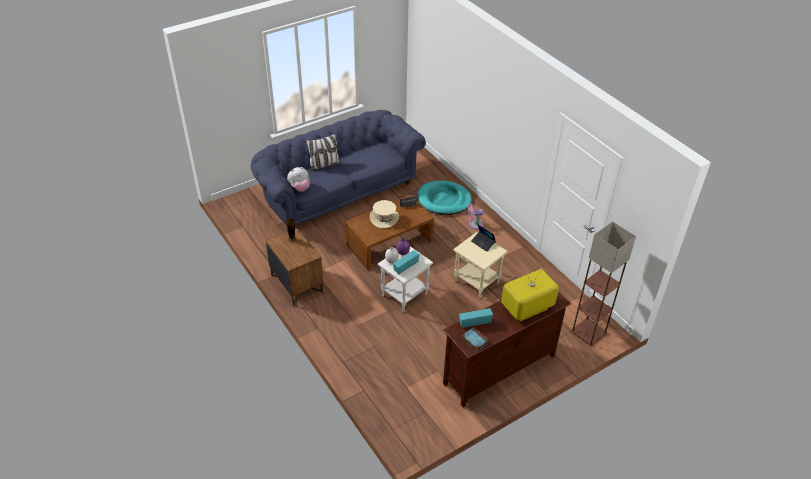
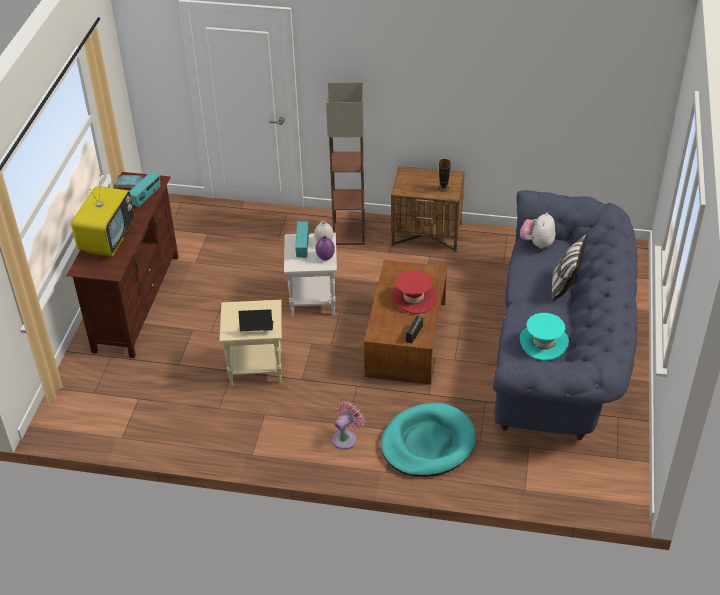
camera: 135 degrees right, 0 degrees up
(373, 153) = (543, 343): none -> turquoise hat
(384, 218) = (413, 298): beige hat -> red hat
(589, 332) = (73, 404): floor lamp -> floor lamp (348, 234)

